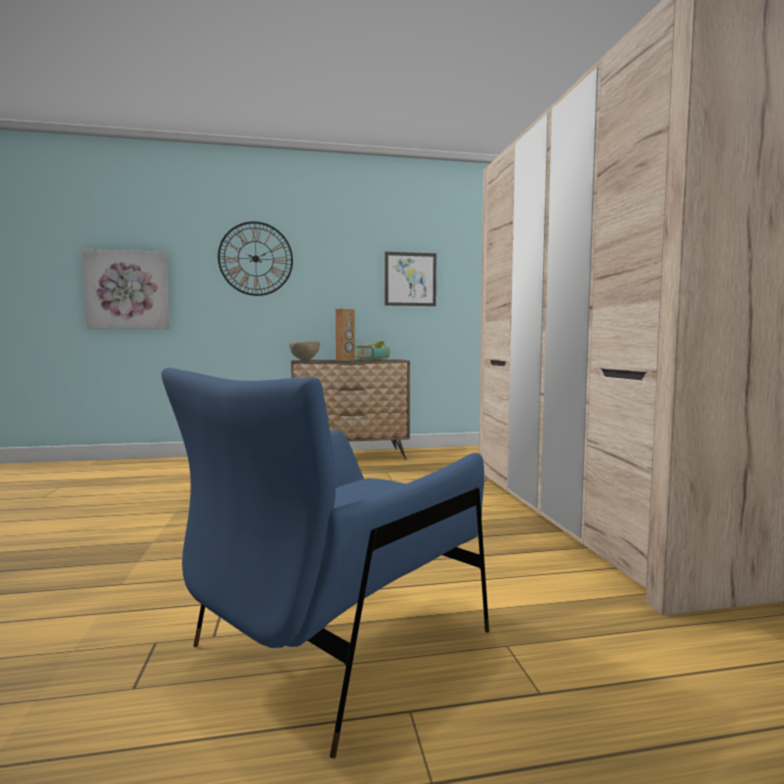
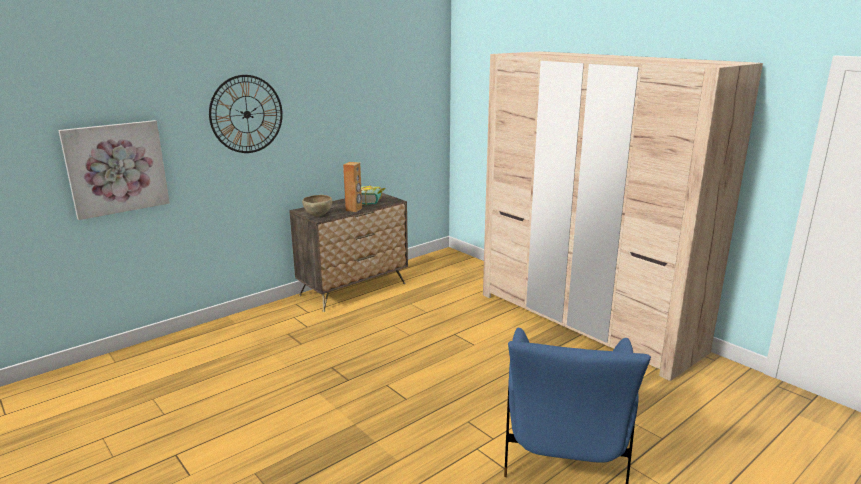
camera: 30 degrees left, 15 degrees up
(410, 279) = (383, 115): picture -> none

